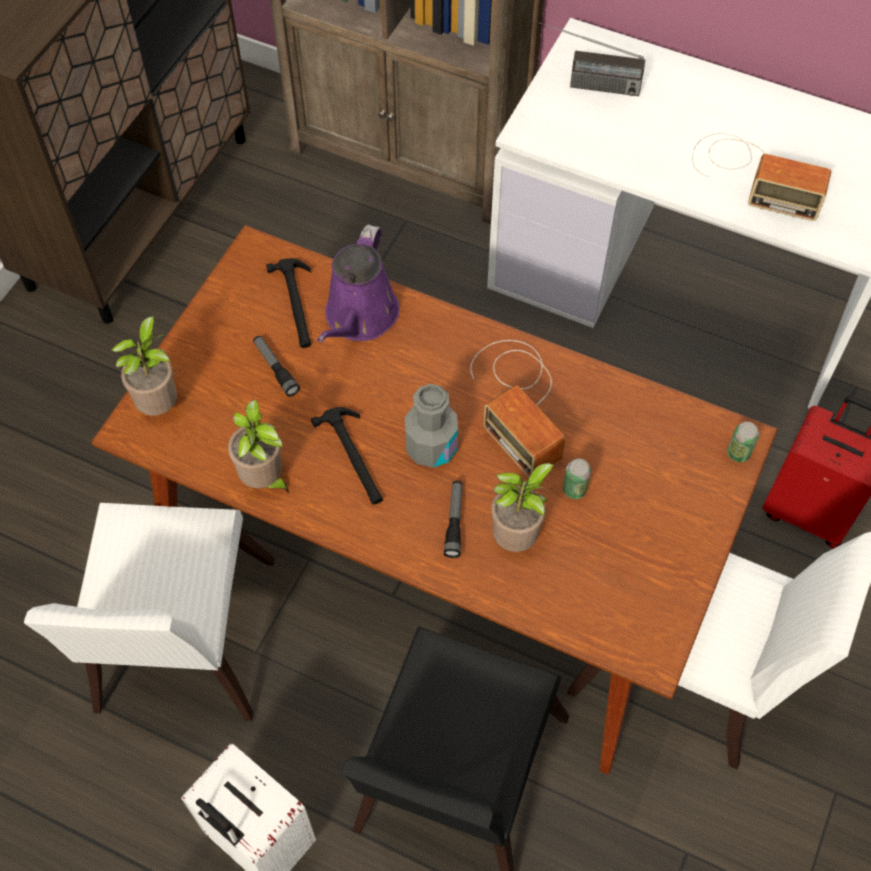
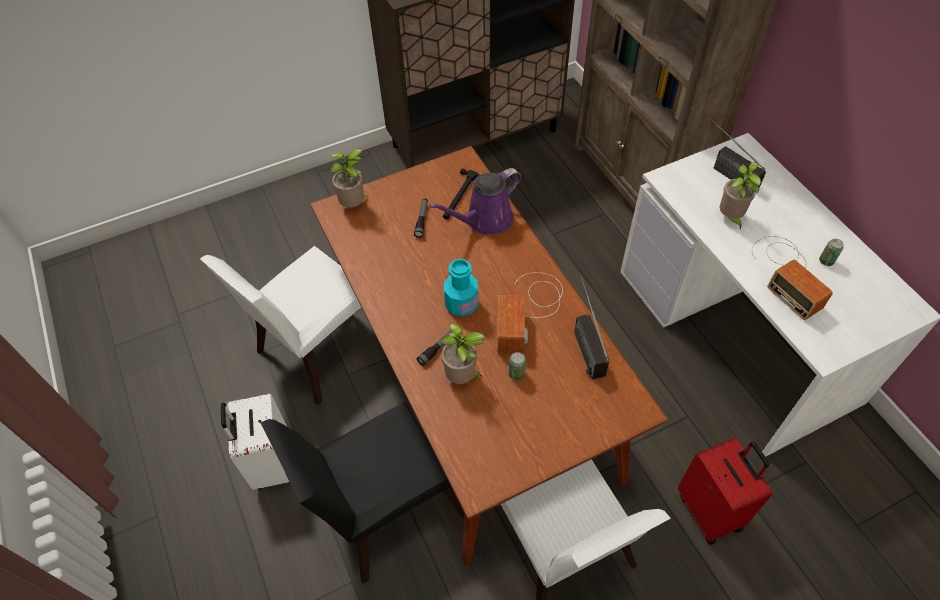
camera: 40 degrees right, 5 degrees down
(264, 480) = (367, 268): potted plant -> potted plant (730, 218)
(354, 457) = (419, 284): hammer -> none
(431, 447) = (461, 304): grey bottle -> turquoise bottle
(613, 399) = (582, 341): none -> radio
(738, 453) = (630, 416): can -> can (826, 261)

